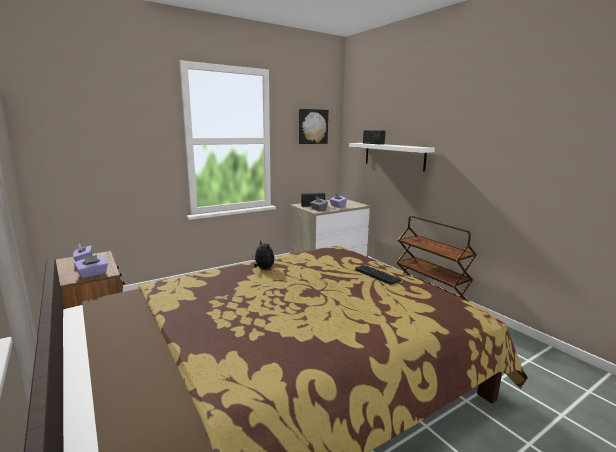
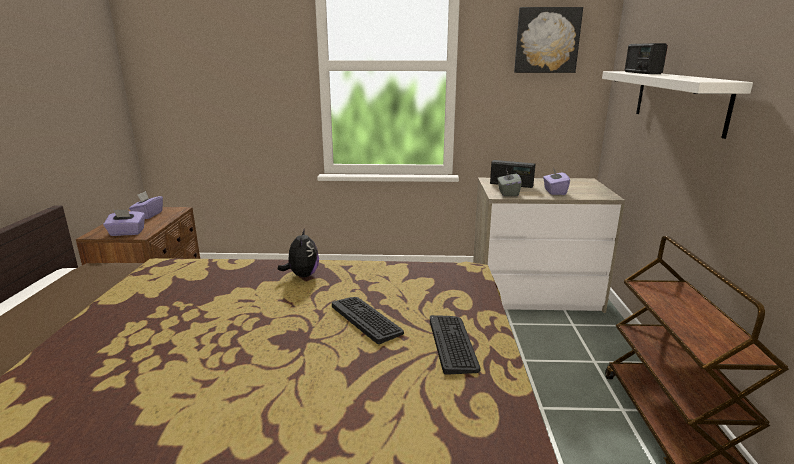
camera: 35 degrees right, 5 degrees up
(329, 276) = (366, 319): none -> keyboard

